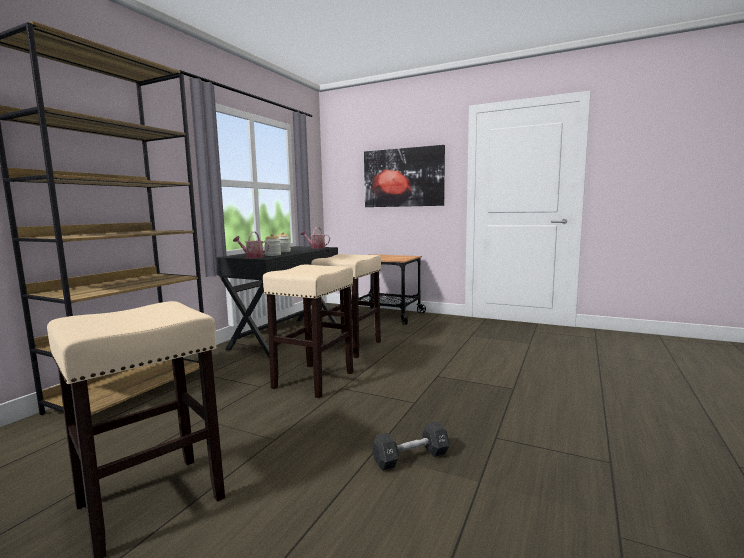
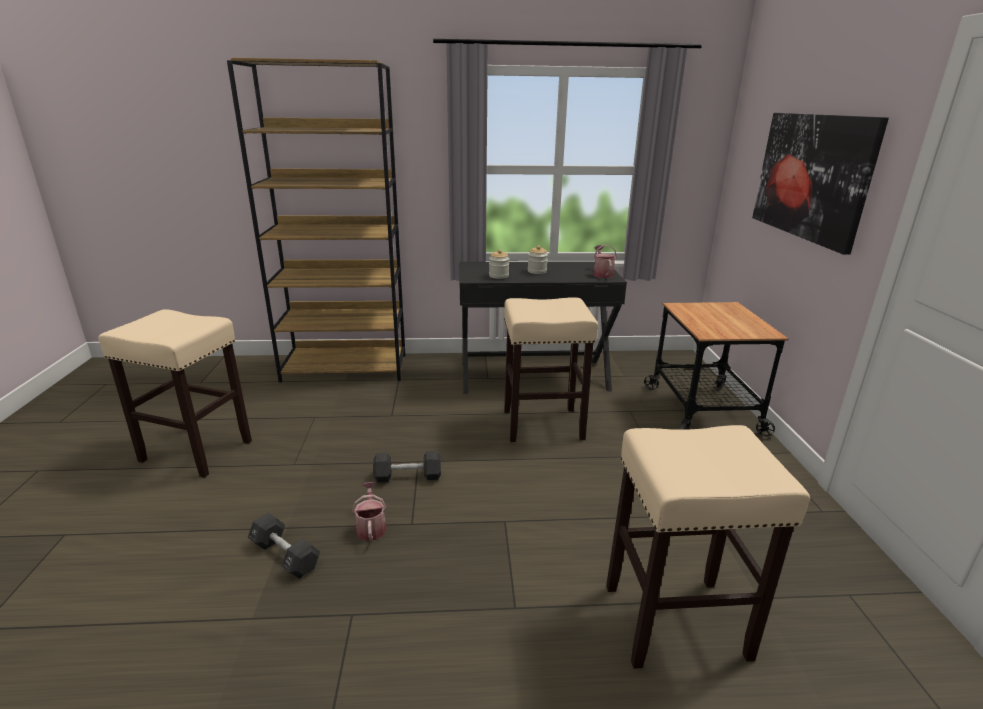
camera: 60 degrees right, 15 degrees up
(252, 257) = (472, 273): watering can -> watering can (371, 527)
(314, 379) = (427, 437): beige stool -> beige stool (677, 621)
(357, 394) = (408, 476): none -> black dumbbell

